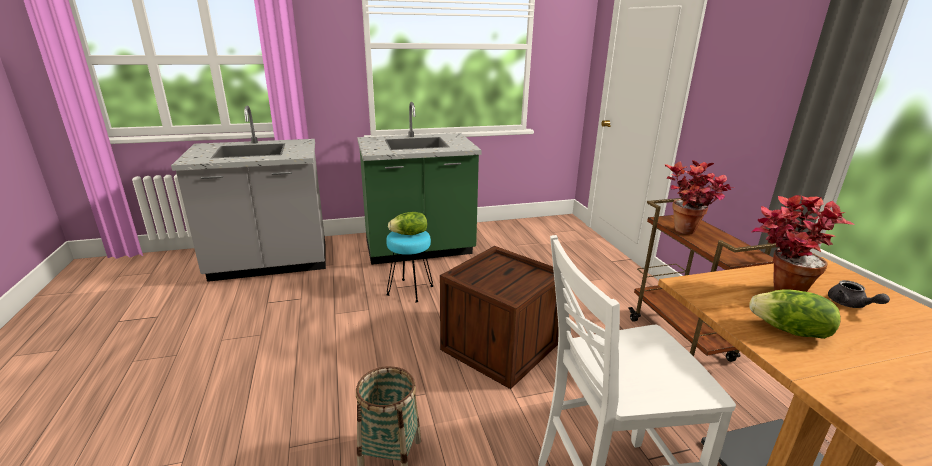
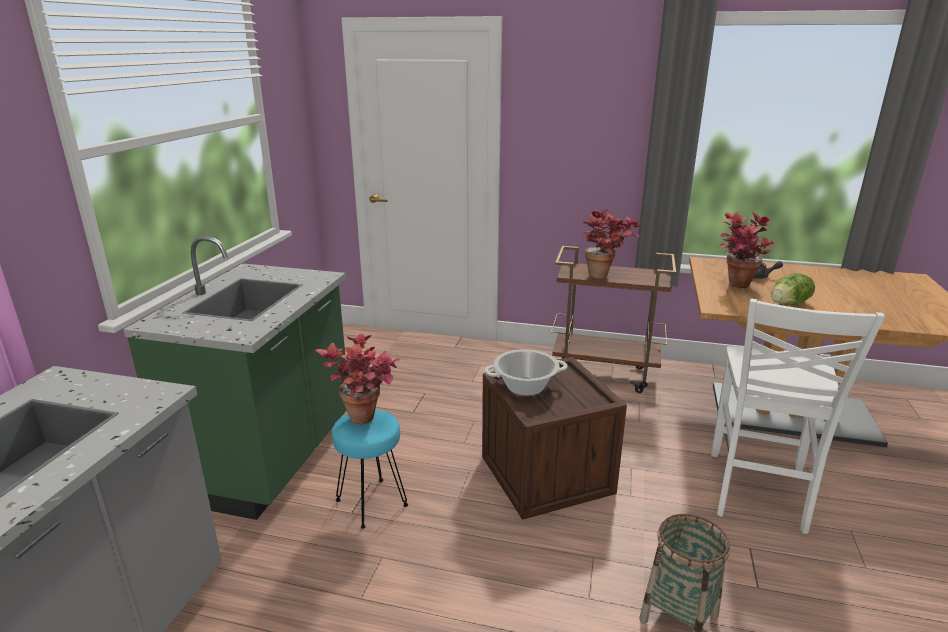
camera: 60 degrees left, 0 degrees up
(409, 234) = (367, 422): lettuce -> potted plant
(498, 265) = (525, 386): none -> cooking pot

